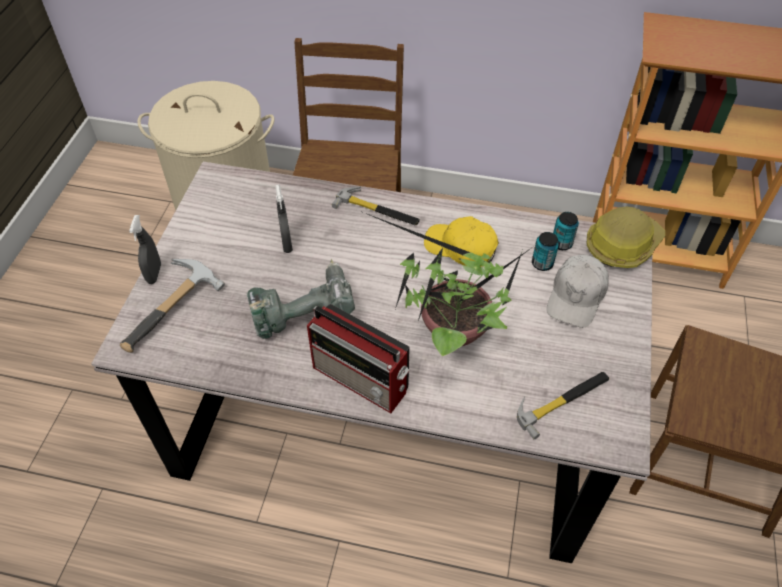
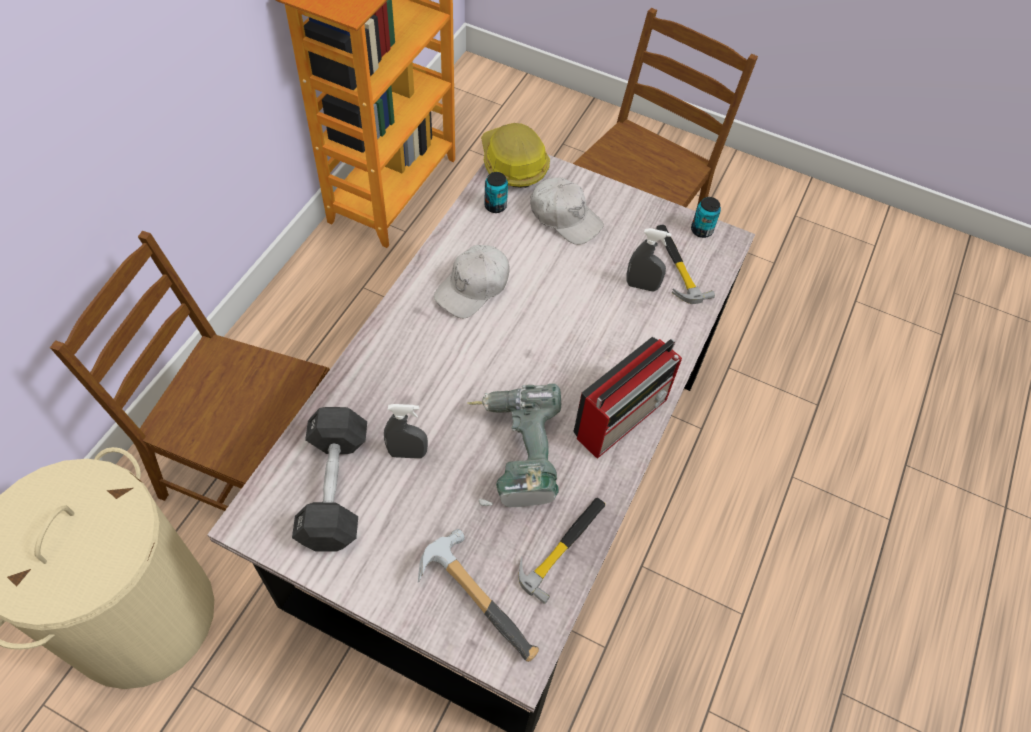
camera: 80 degrees left, 5 degrees up
(154, 274) = (406, 618): grey spray bottle -> grey spray bottle (642, 286)
(248, 211) = (334, 488): none -> black dumbbell
(377, 210) = (388, 349): hammer -> hammer (563, 545)
(451, 328) = (577, 325): potted plant -> none
(461, 248) = (473, 287): yellow cap -> white cap
(542, 263) = (516, 229): can -> can (701, 230)

